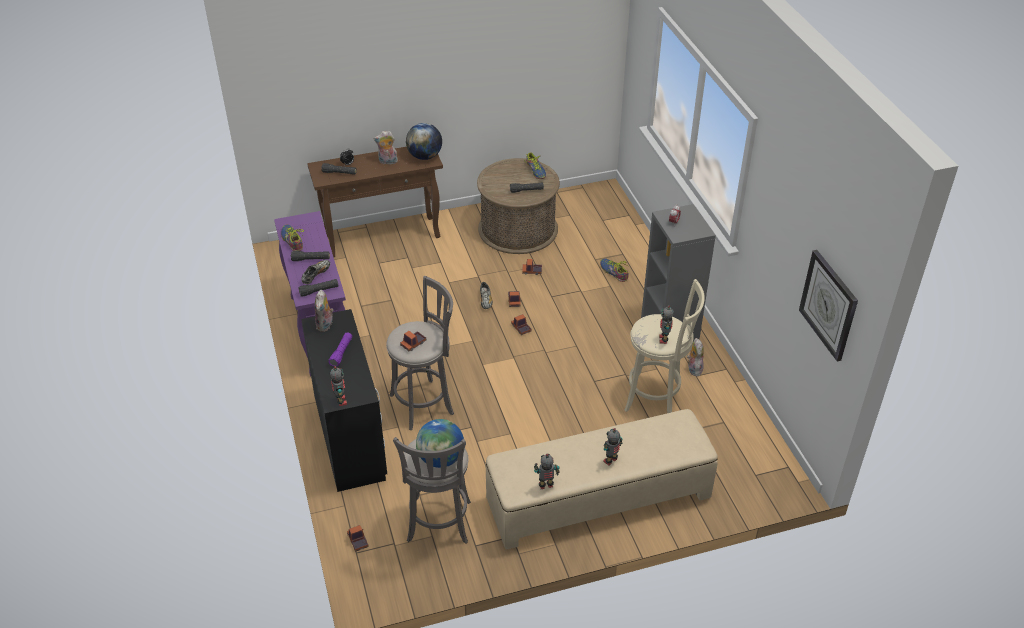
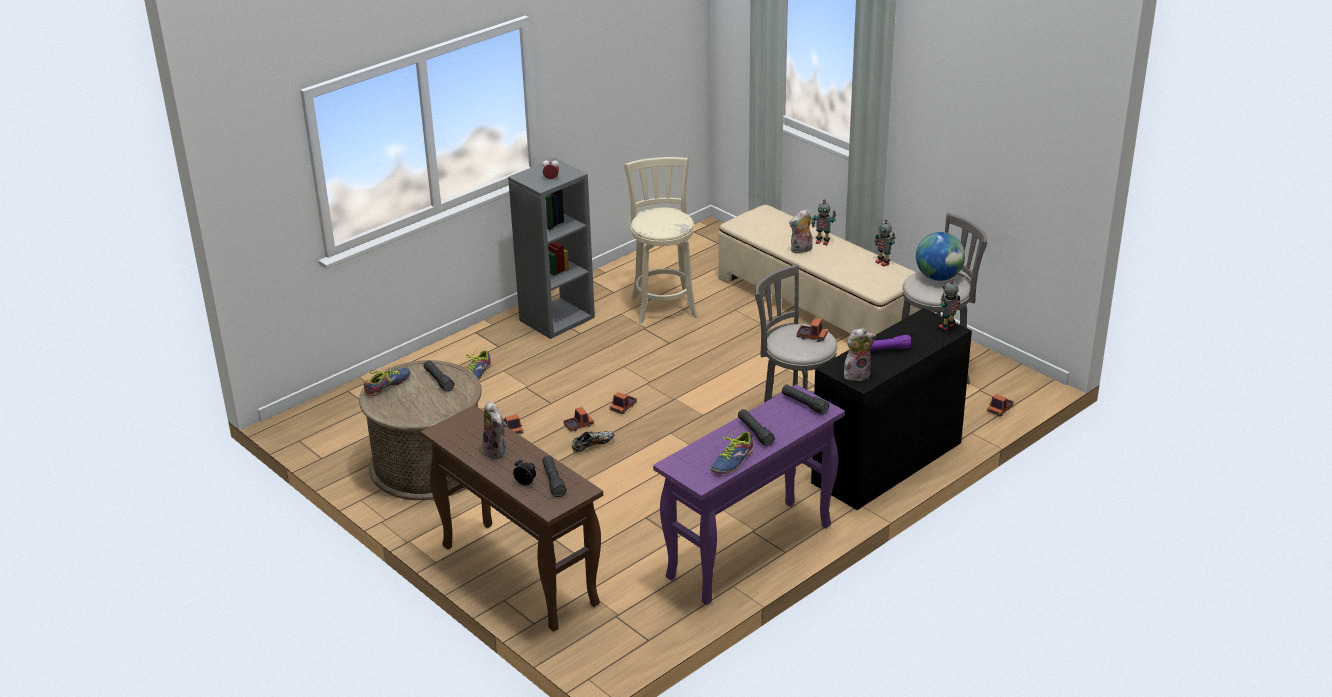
camera: 115 degrees left, 10 degrees down
(316, 275) = (779, 417): shoe -> none
(425, 156) = (463, 424): globe -> none
(664, 339) = (674, 215): toy robot -> none
(693, 368) = (604, 295): plush toy -> plush toy (801, 250)
(829, 305) = (671, 54): wall clock -> none

